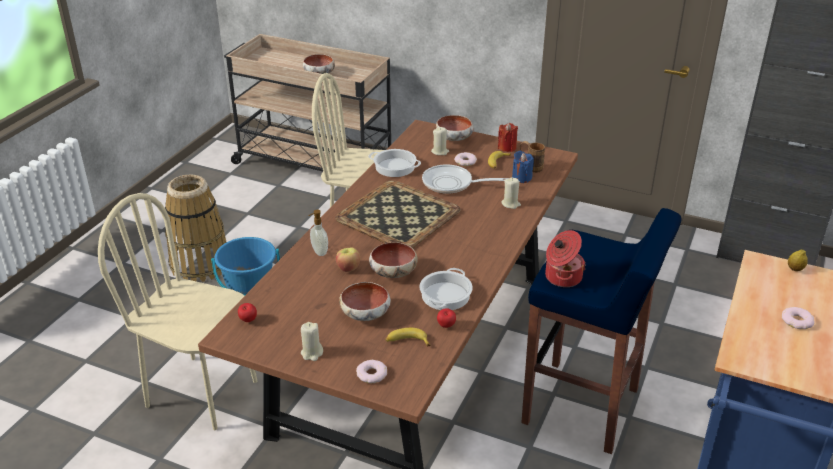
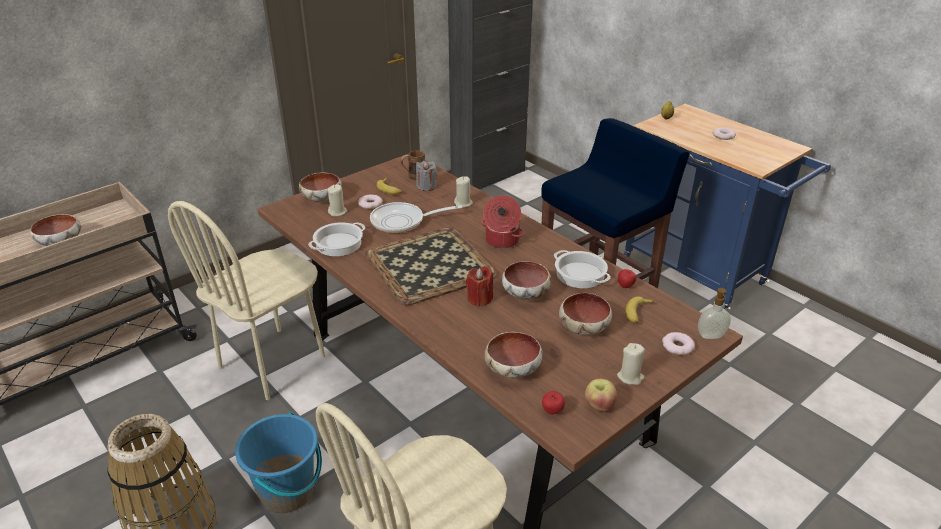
camera: 65 degrees left, 0 degrees up
(290, 290) = (513, 368): none -> bowl
(319, 252) = (456, 331): soap dispenser -> soap dispenser (711, 336)
(348, 268) = (500, 319): apple -> apple (599, 405)
(452, 184) = (402, 222): frying pan -> frying pan turned 45 degrees clockwise
(507, 147) = (369, 178): red candle -> red candle (479, 298)
(521, 178) = (426, 186): blue candle -> grey candle
(562, 277) = (612, 204): cooking pot -> cooking pot (501, 241)

